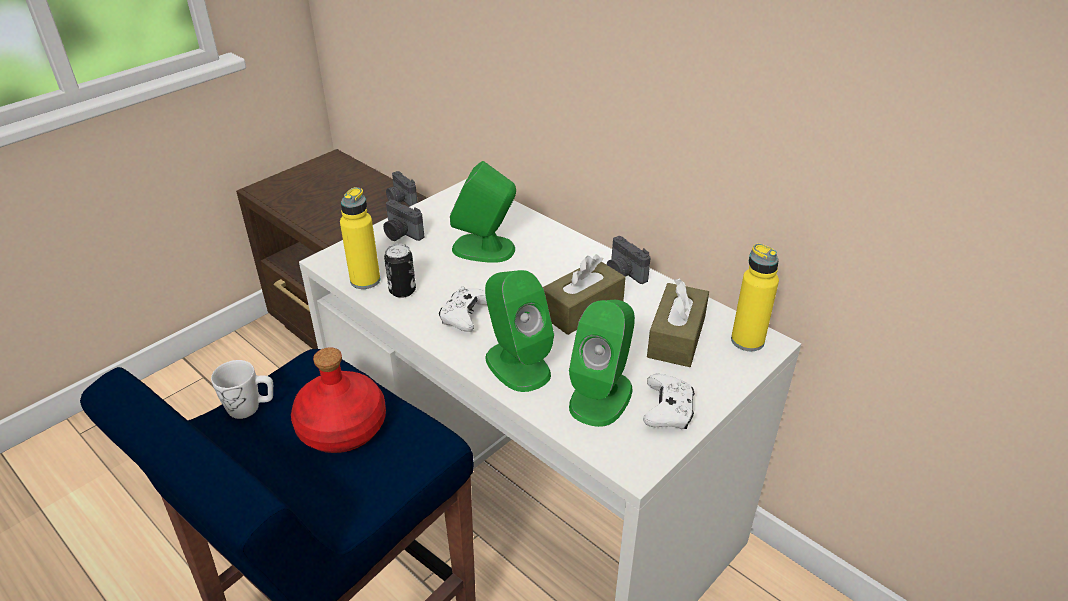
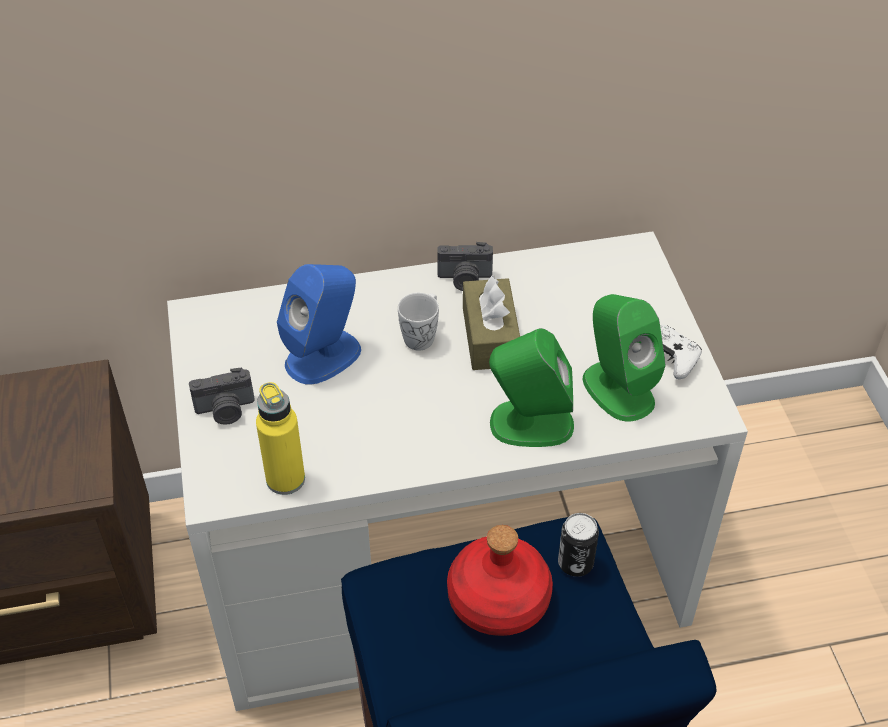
camera: 55 degrees left, 10 degrees up
(251, 407) = (408, 666): white mug -> white mug (422, 335)
(401, 200) = (59, 390): camera -> none
(402, 290) = (334, 456): can -> can (575, 563)
(466, 317) = (425, 426): white game controller -> none
(484, 249) = (324, 356): green speaker -> blue speaker
(676, 337) = (583, 298): brown tissue box -> none
(747, 340) = (624, 259): yellow bottle -> none

